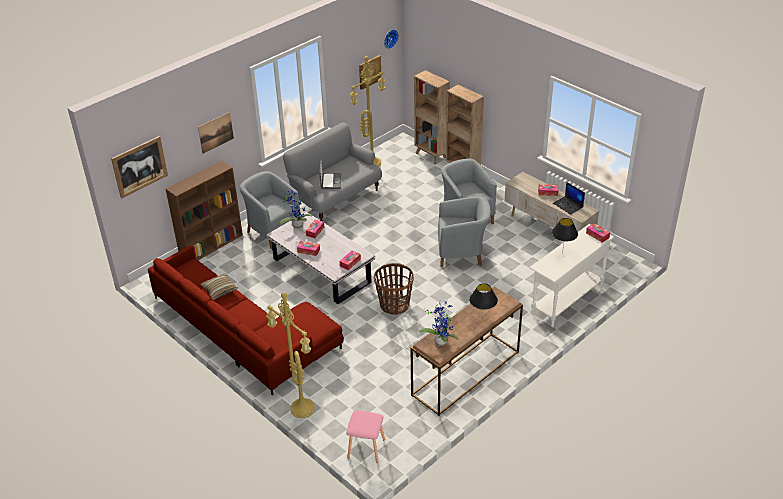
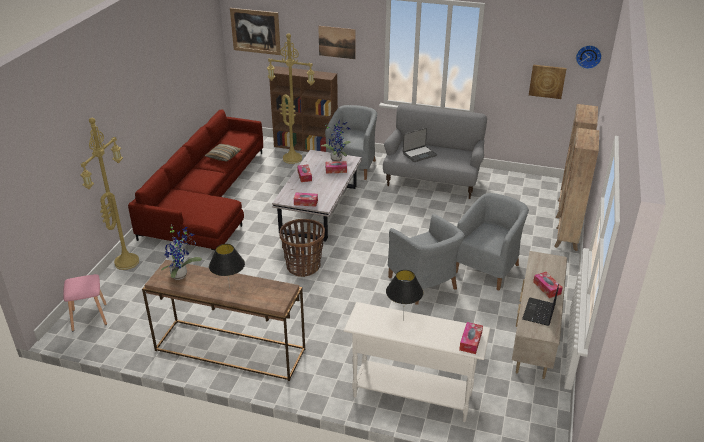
camera: 60 degrees right, 5 degrees down
(372, 163) = (509, 181): yellow floor lamp -> yellow floor lamp (293, 158)

